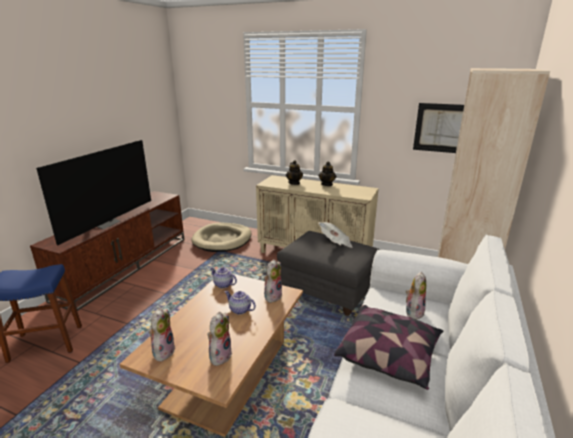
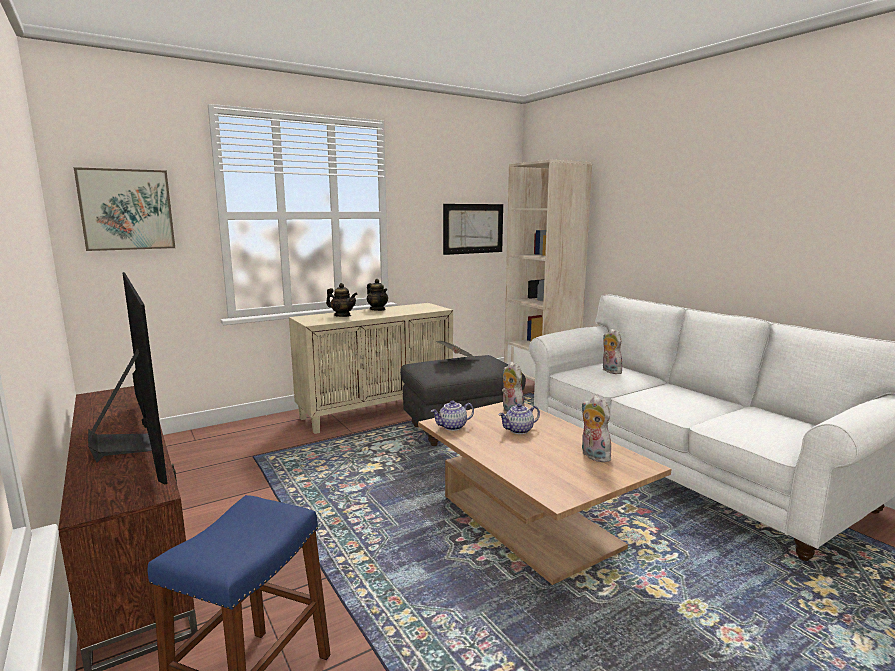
camera: 55 degrees left, 10 degrees down
(163, 351) = (557, 483): plush toy -> none
(205, 98) = (127, 209): none -> picture
(222, 239) = (228, 446): beige dog bed -> none
(389, 355) = (655, 394): pillow -> none

